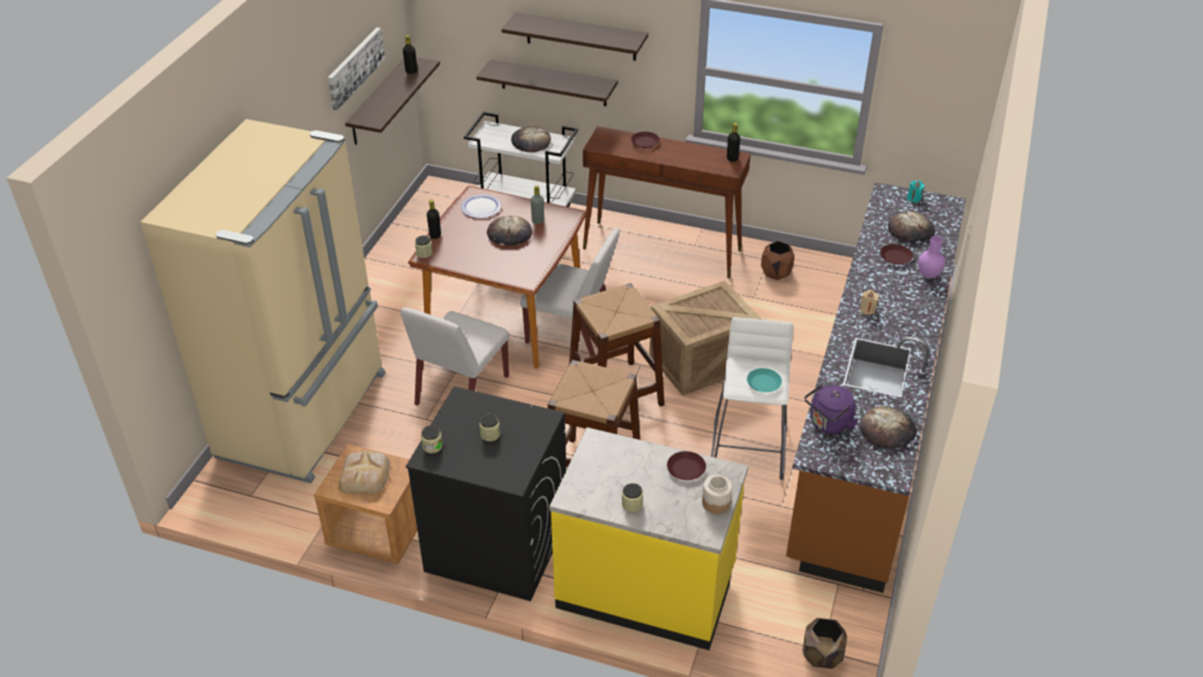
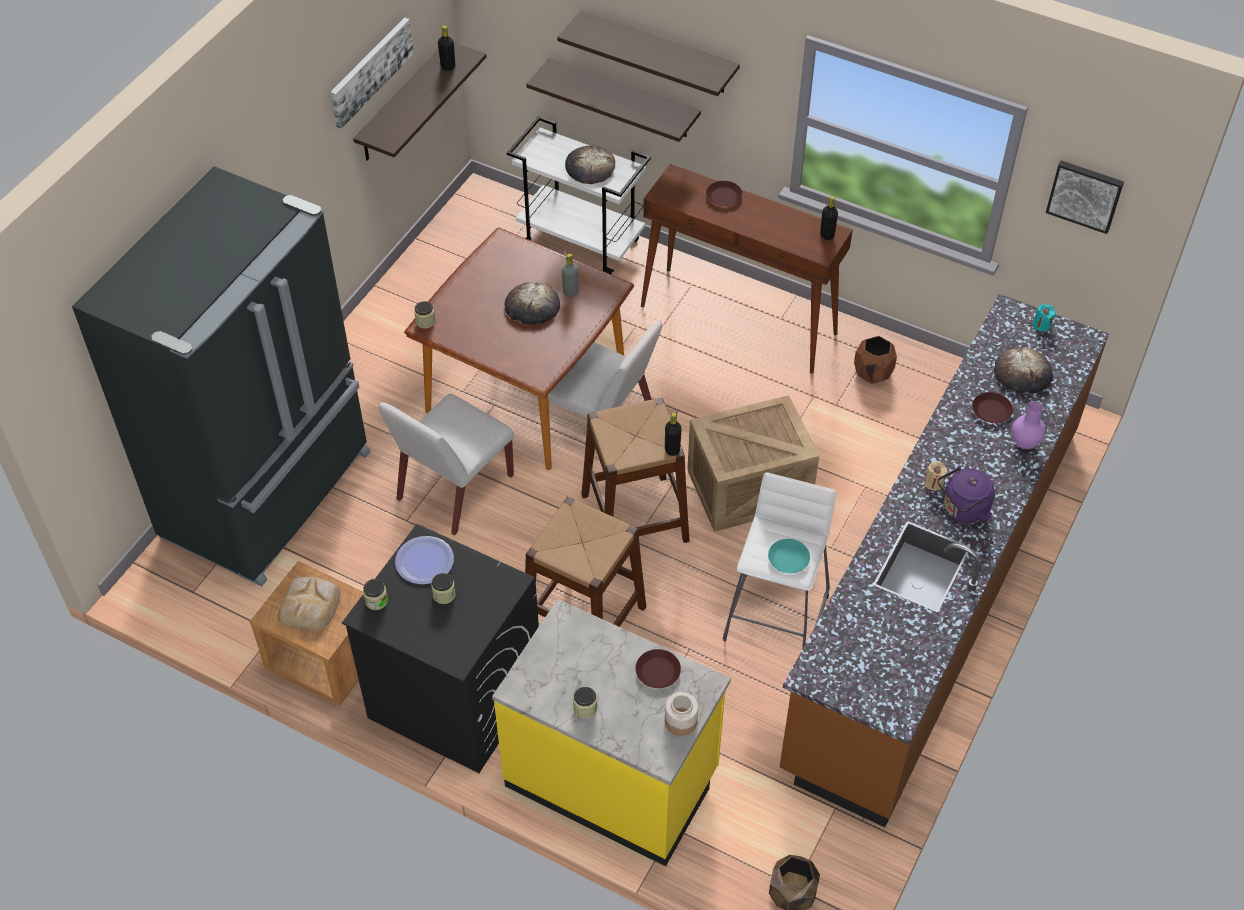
camera: 10 degrees right, 10 degrees up
(306, 415) = (270, 495): beige fridge -> black fridge
(435, 235) = (443, 297): black bottle -> black bottle (672, 450)
(481, 207) = (506, 262): plate -> plate (424, 561)
(828, 424) = (840, 636): purple kettle -> purple kettle (963, 510)
(887, 430) = (908, 656): bread -> none
(933, 90) = (1085, 195): none -> picture

